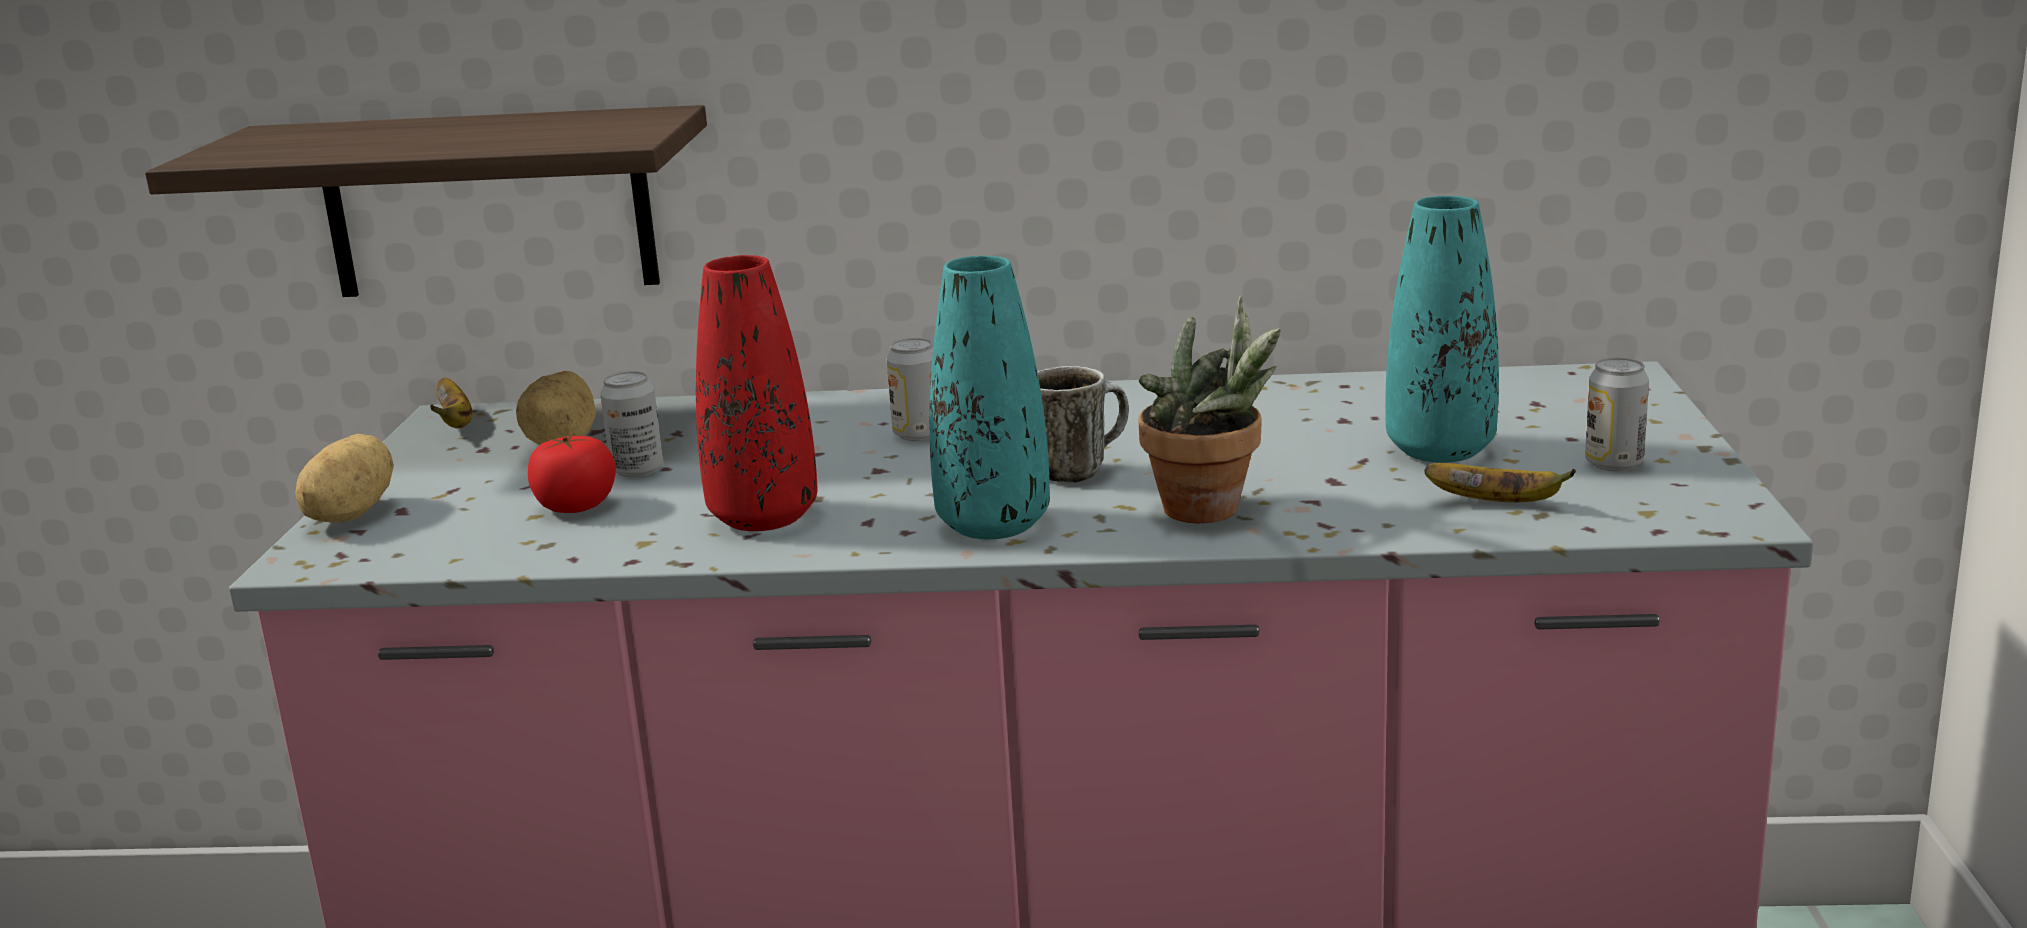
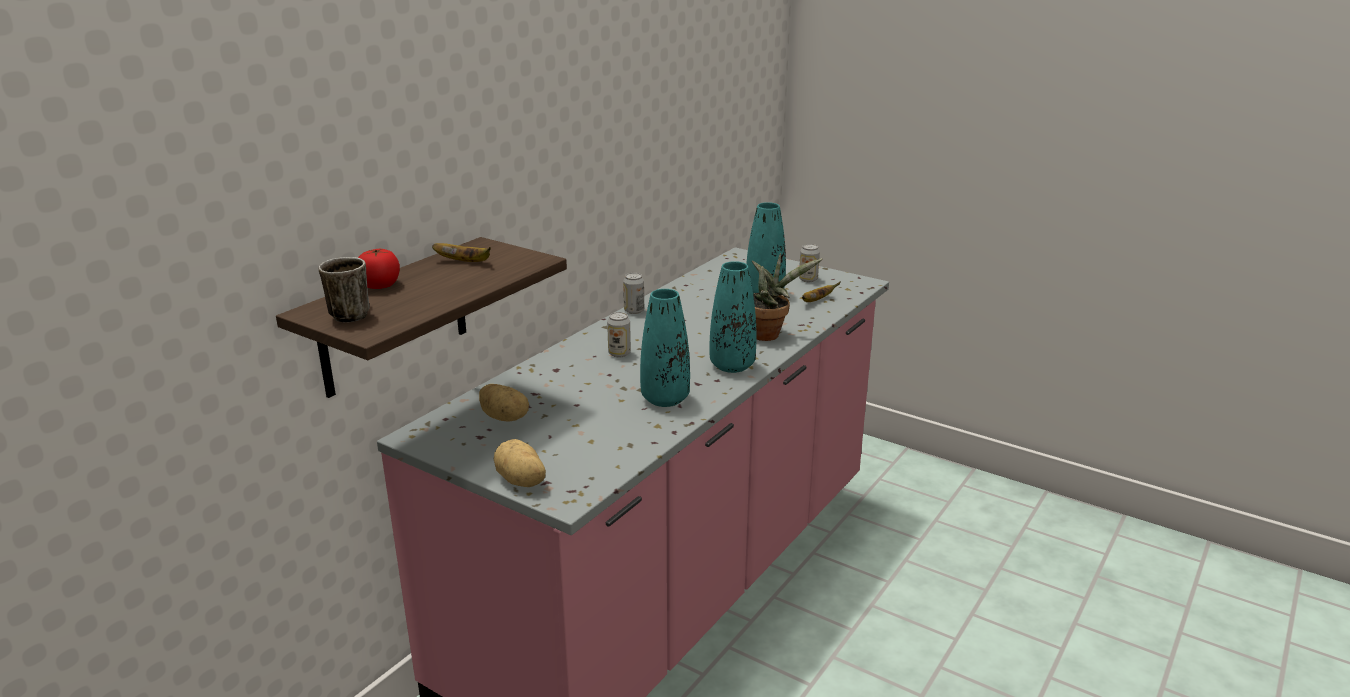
camera: 60 degrees left, 5 degrees up
(455, 423) = (427, 436): banana -> banana (465, 262)
(576, 506) = (594, 430): tomato -> tomato (380, 285)
(637, 470) = (570, 410): can -> can (634, 311)
(763, 517) = (665, 399): red vase -> turquoise vase
(1079, 469) = (701, 340): mug -> mug (351, 313)

